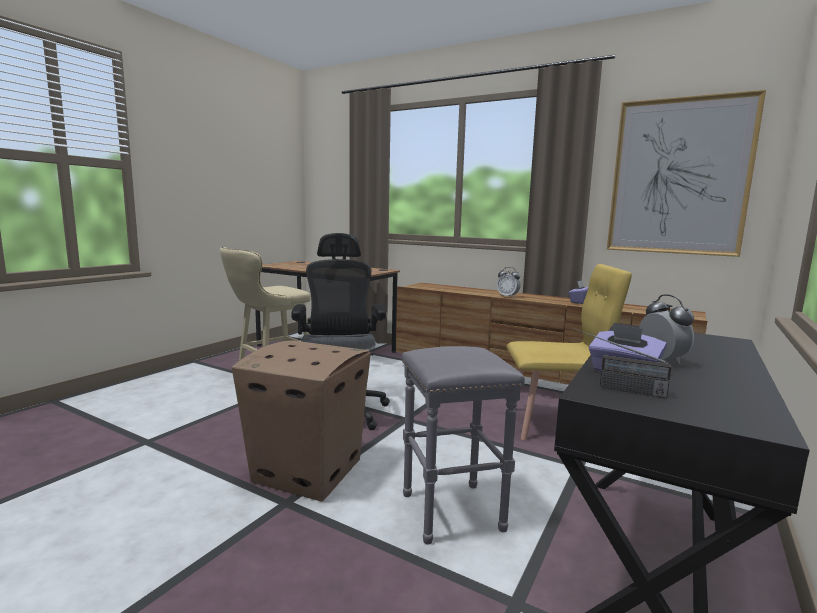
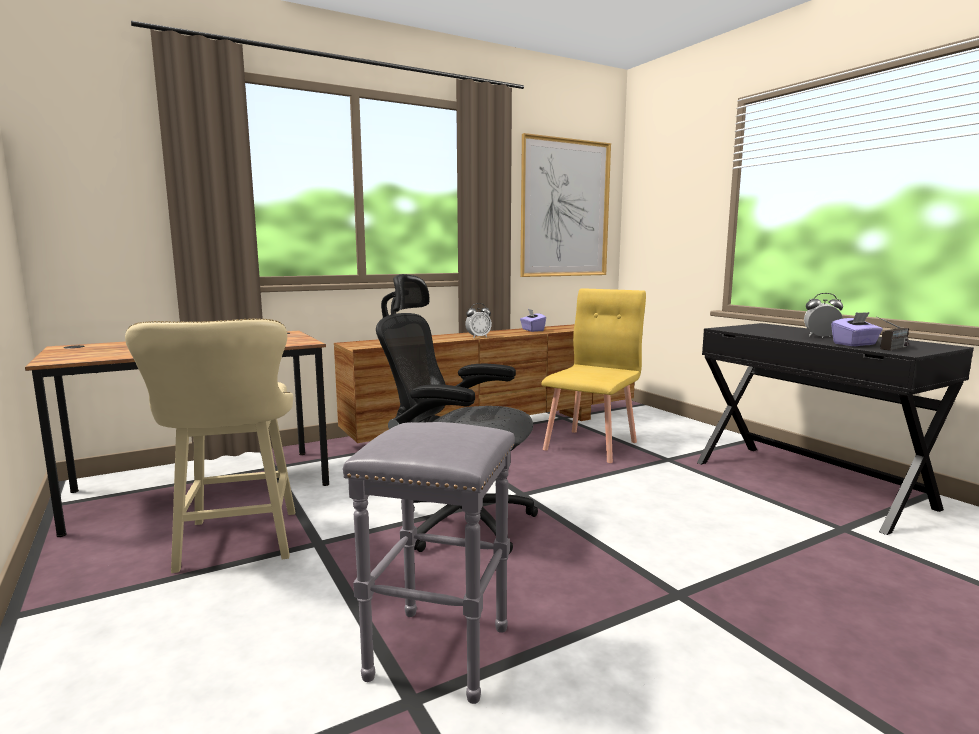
camera: 60 degrees left, 0 degrees up
(306, 470) = (609, 570): cardboard box -> none
(453, 510) = (719, 518): grey stool -> grey stool (437, 650)

